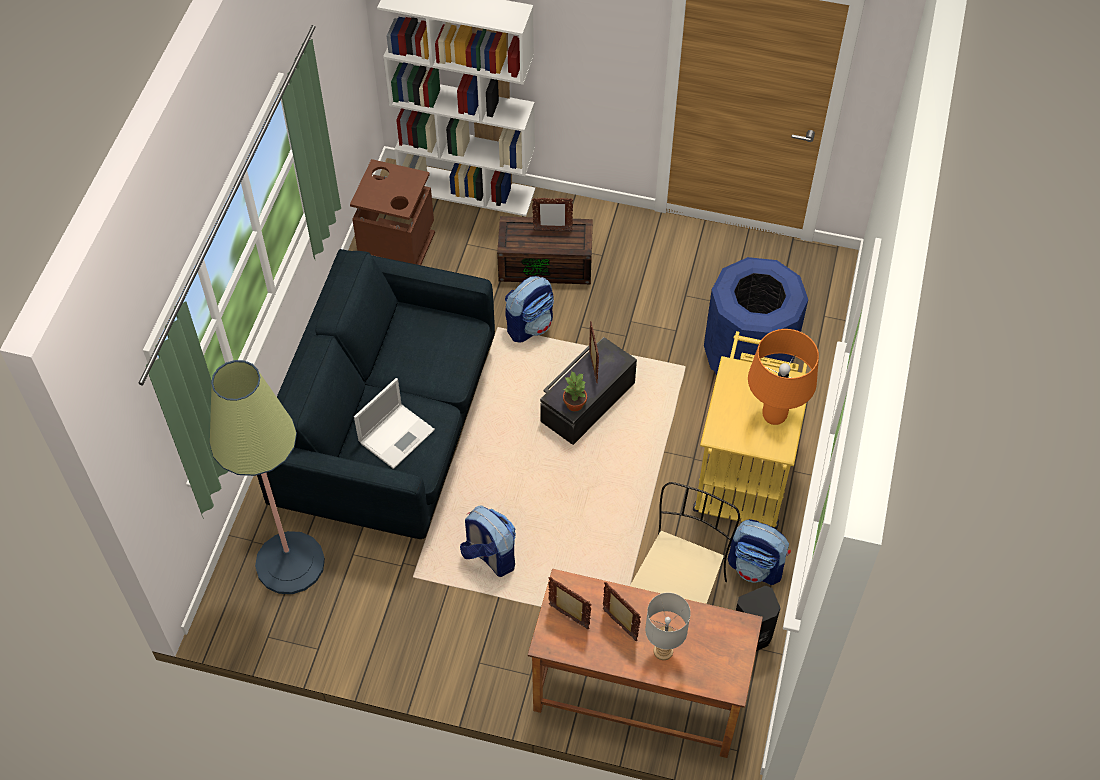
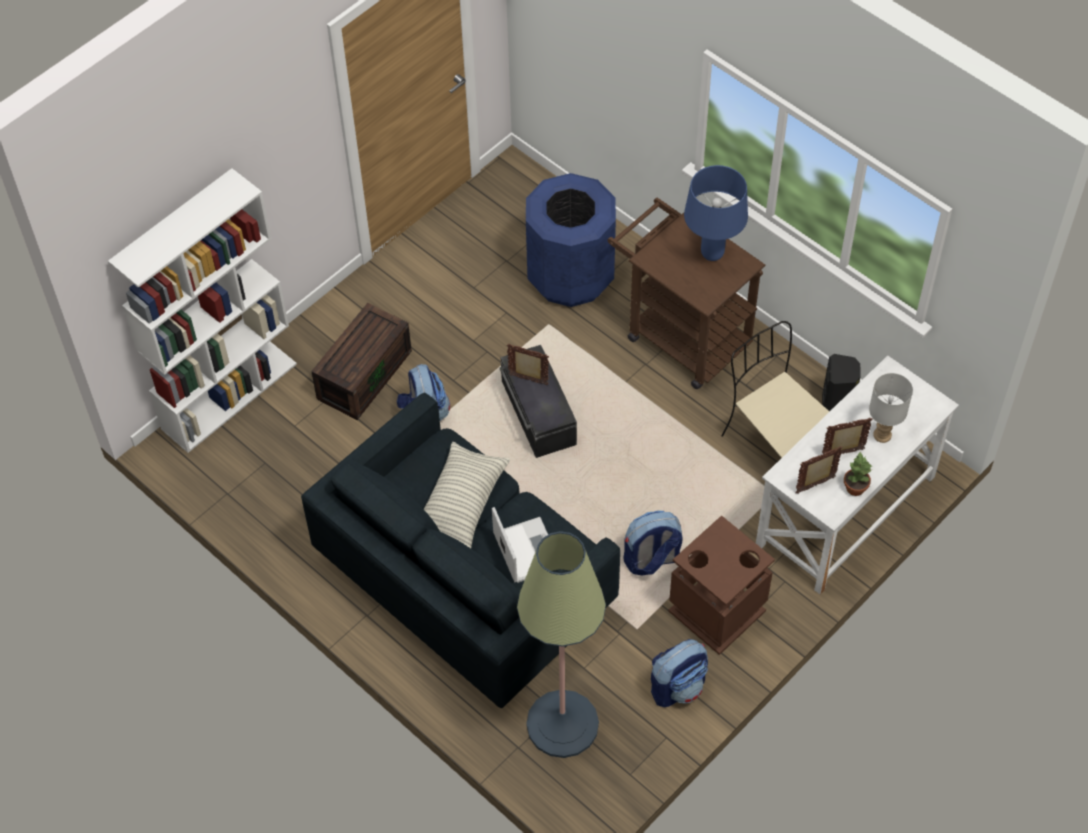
camera: 60 degrees left, 0 degrees up
(398, 248) = (258, 484): brown trash can -> brown trash can (718, 611)
(415, 368) = (461, 504): none -> pillow
(552, 230) = (357, 338): picture frame -> none
(575, 404) = (558, 411): potted plant -> potted plant (855, 487)
(638, 695) = (846, 511): brown desk -> white desk
(745, 471) = (680, 334): yellow cart -> brown cart
(756, 567) = (776, 372): backpack -> backpack (678, 686)
(774, 416) = (711, 253): orange table lamp -> blue table lamp

